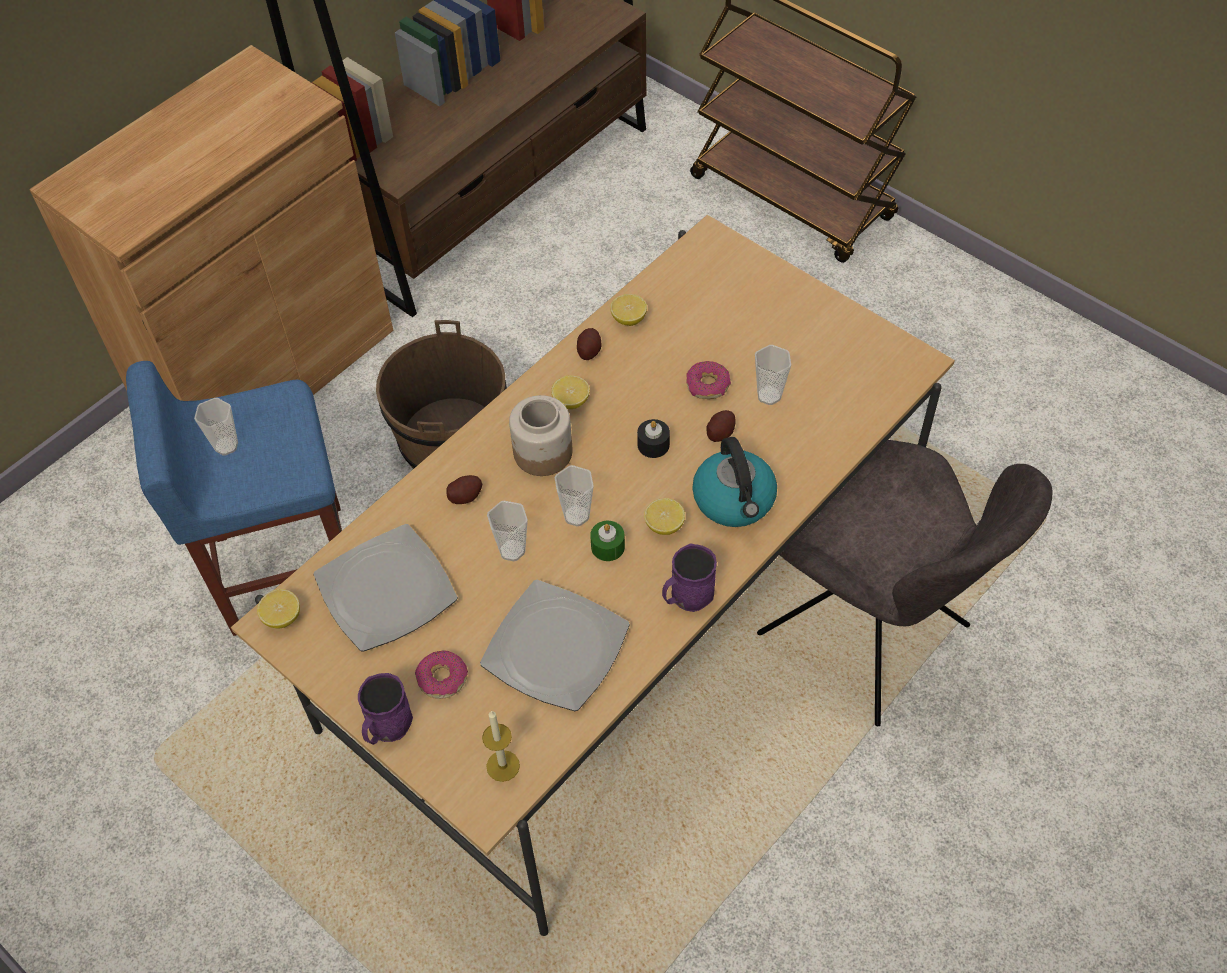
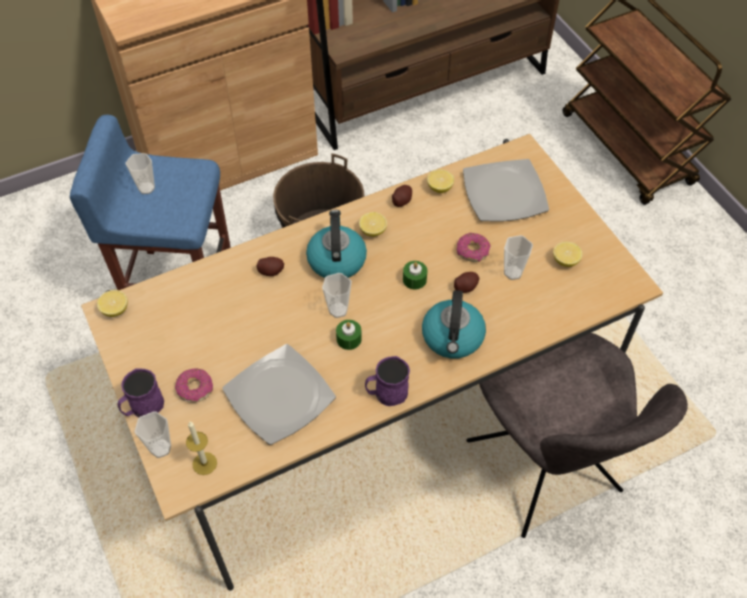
camera: 20 degrees right, 0 degrees up
(385, 590) = (188, 316): plate -> plate (503, 193)
(512, 550) = (283, 318): cup -> cup (160, 448)
(542, 453) = (336, 259): jar -> kettle
(653, 445) = (414, 279): black candle -> green candle
(664, 525) = (395, 338): lemon -> lemon (565, 261)

